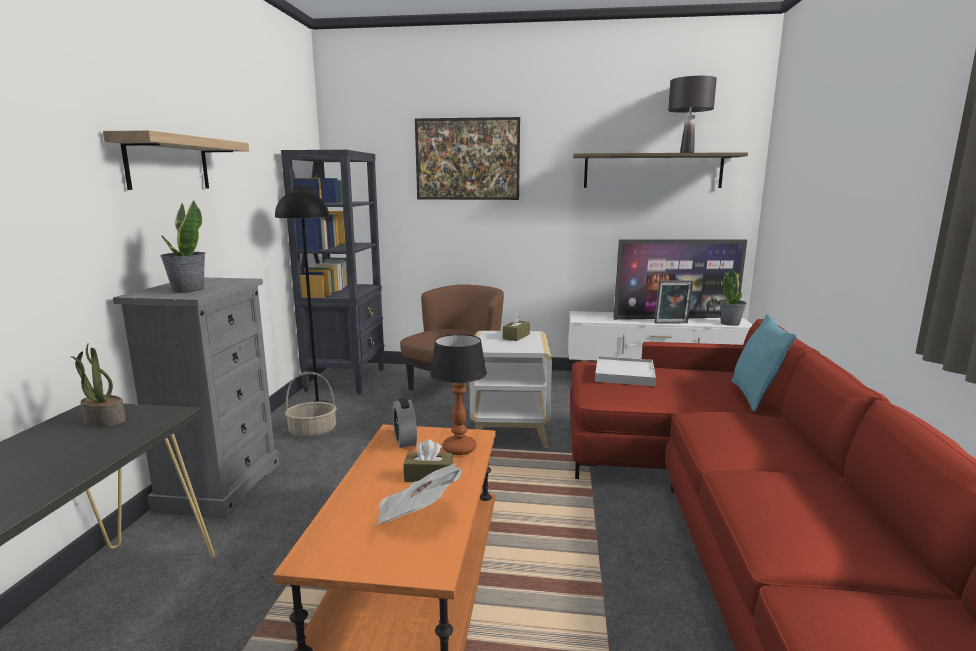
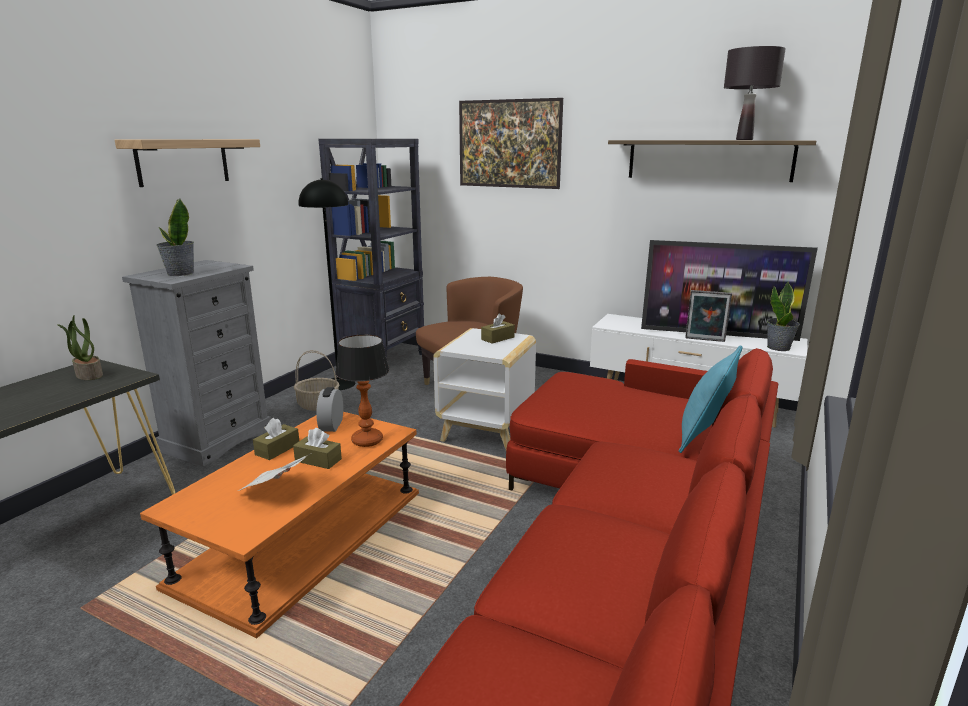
camera: 20 degrees right, 5 degrees up
(371, 473) = (277, 449): none -> brown tissue box
(624, 374) = (588, 392): white tray -> none

